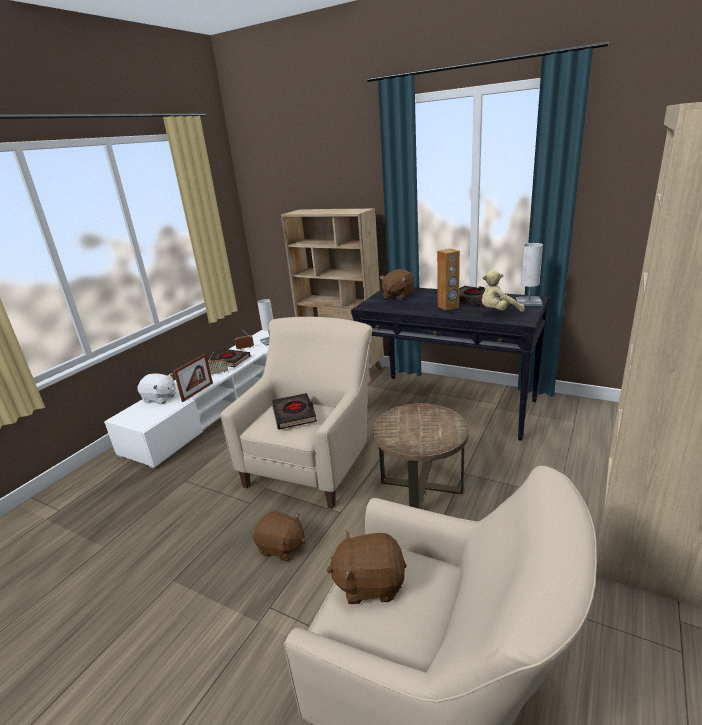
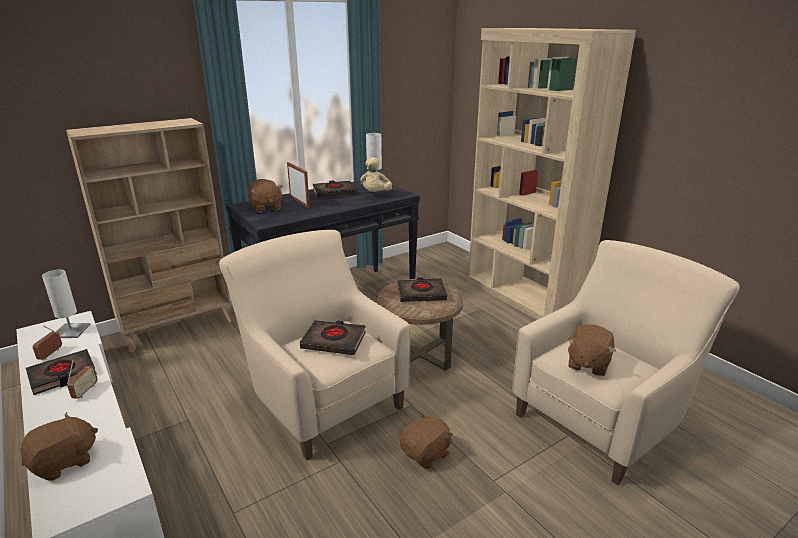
camera: 65 degrees left, 0 degrees up
(160, 398) = (64, 462): white plush toy -> brown plush toy
(197, 392) = (111, 420): picture frame -> picture frame (299, 201)
(427, 425) = (421, 293): none -> black book
(448, 307) = (333, 202): brown speaker -> none

